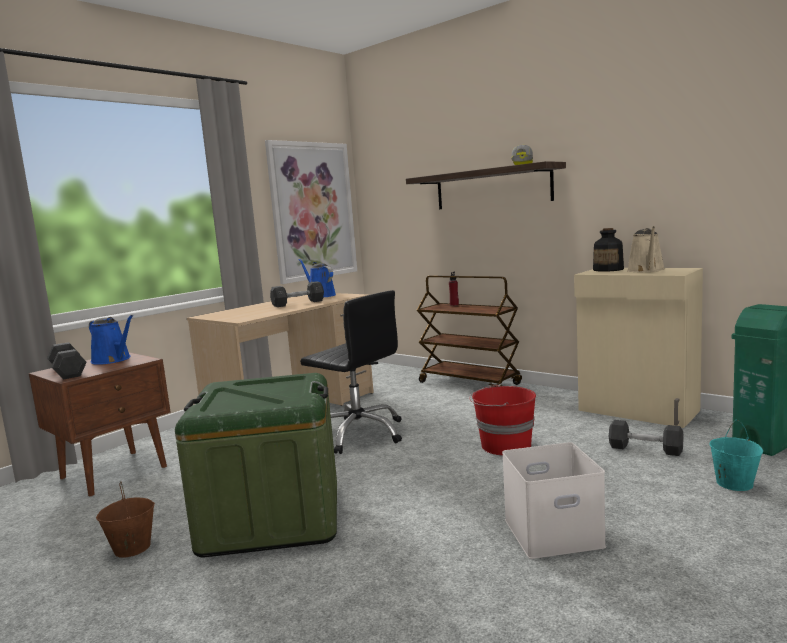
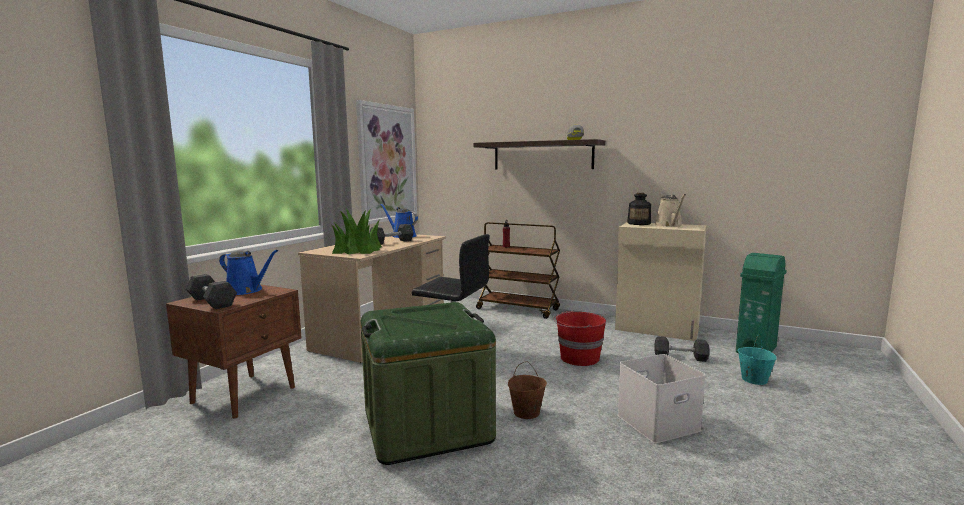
camera: 15 degrees left, 0 degrees up
(131, 548) = (313, 462): brown bucket -> brown bucket (526, 413)
(249, 313) = (357, 250): none -> potted plant

